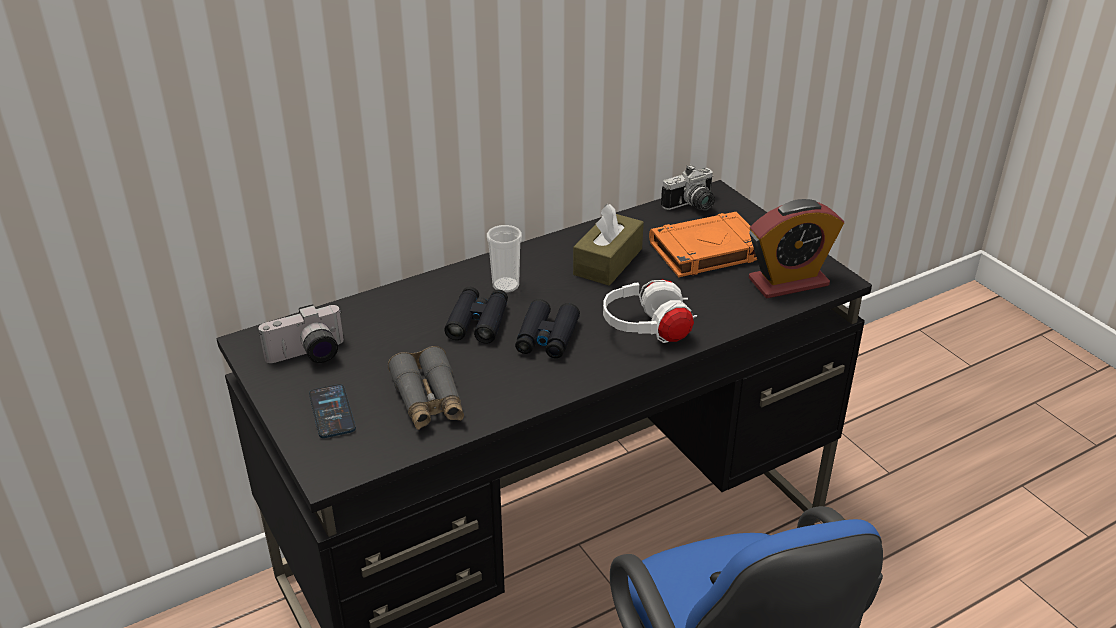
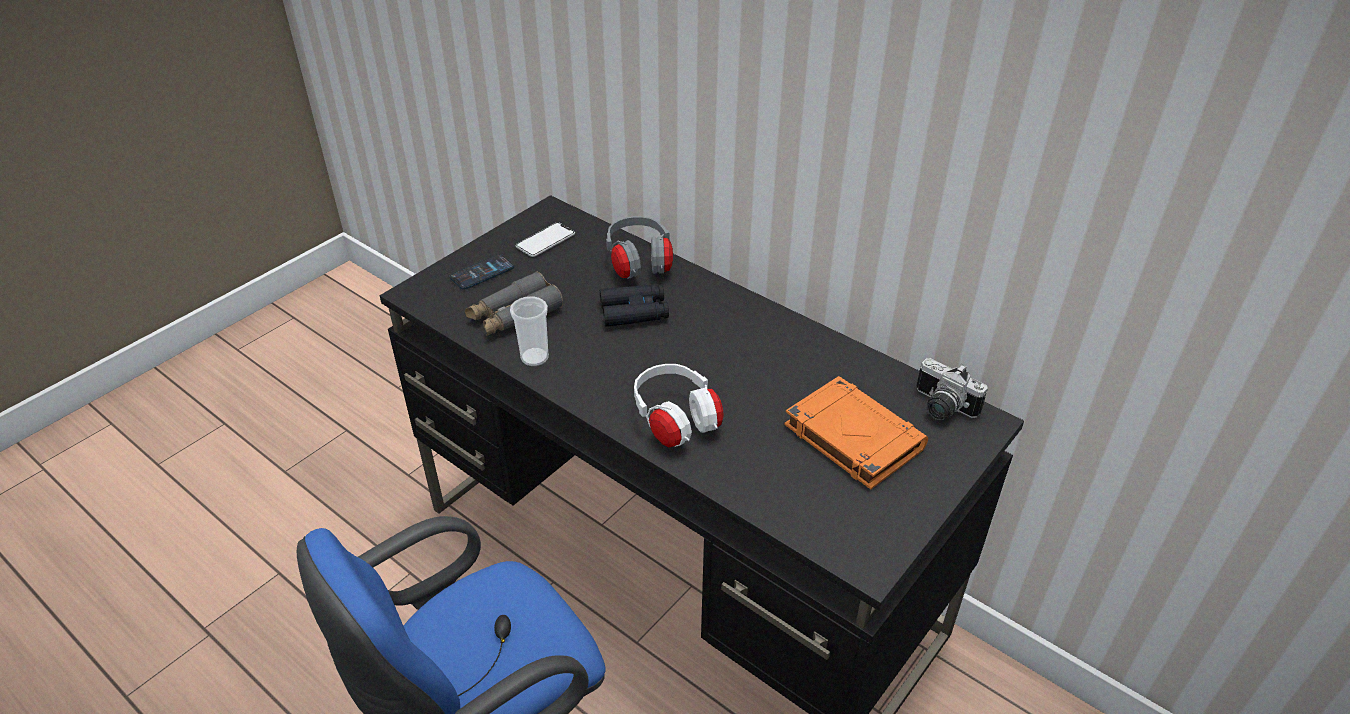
camera: 70 degrees right, 5 degrees up
(308, 356) = (545, 241): camera -> phone
(401, 303) = (639, 263): none -> grey headphones
(505, 285) = (699, 313): cup -> cup (534, 357)
(547, 337) = (631, 358): black binoculars -> none
(608, 262) = (782, 368): brown tissue box -> none
(788, 282) = (833, 519): alarm clock -> none

